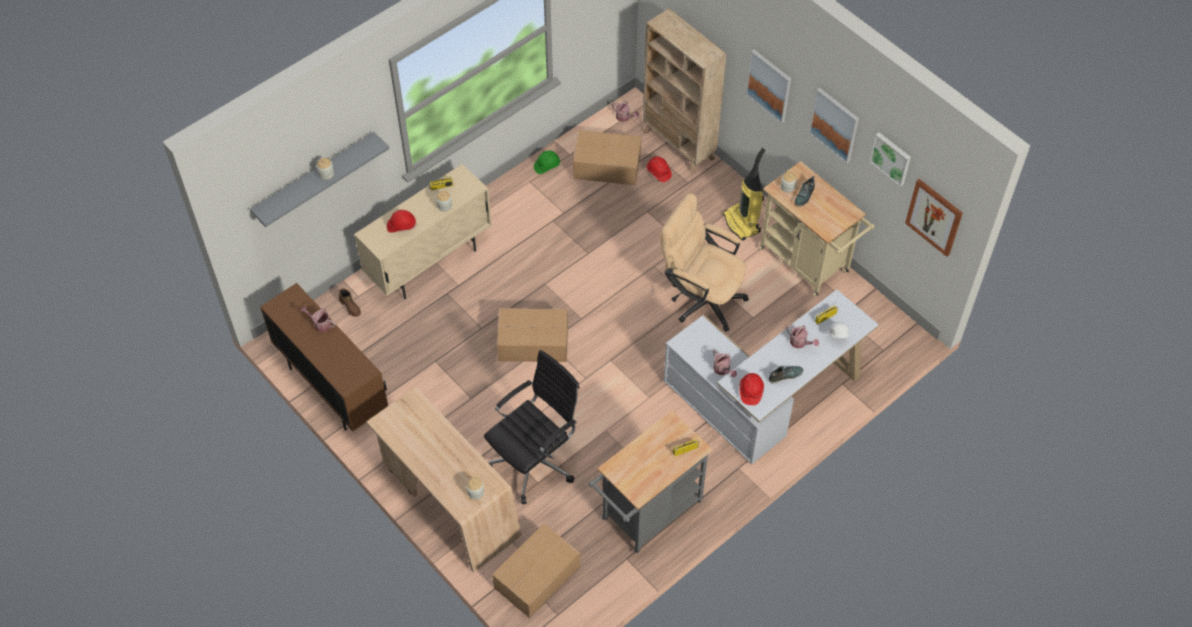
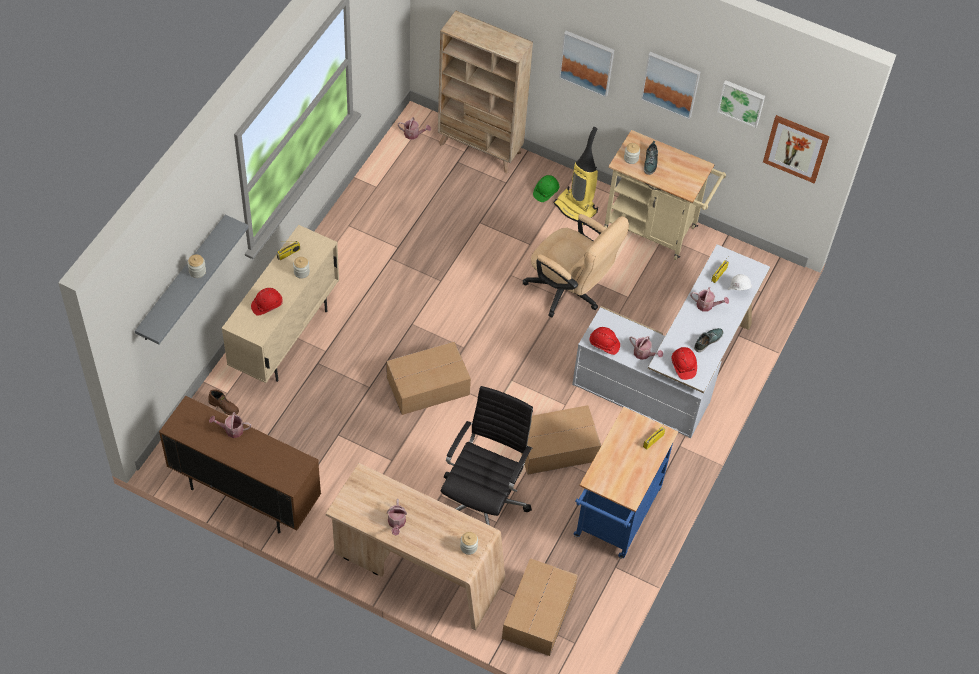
camera: 25 degrees left, 0 degrees up
(422, 450) = (396, 523): none -> watering can
(547, 166) = (358, 205): green hard hat -> green hard hat (545, 192)
(606, 165) = (418, 188): cardboard box -> cardboard box (555, 447)
(647, 514) = (615, 518): grey cart -> blue cart
(658, 172) = (473, 181): red hard hat -> red hard hat (604, 344)
(701, 297) = (570, 292): beige office chair -> beige office chair turned 150 degrees counterclockwise

